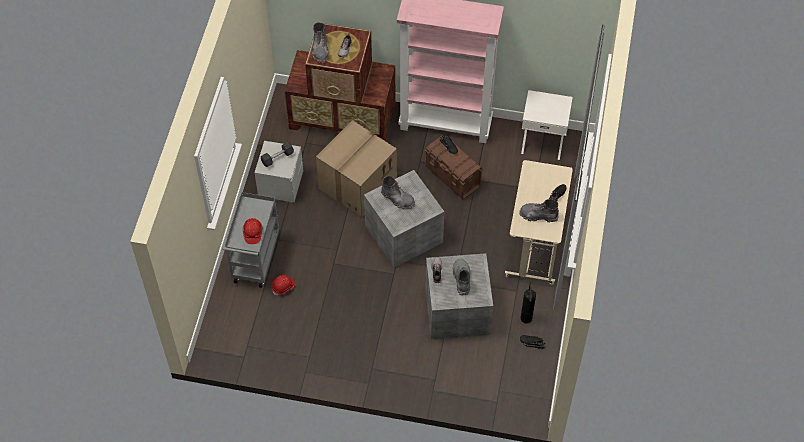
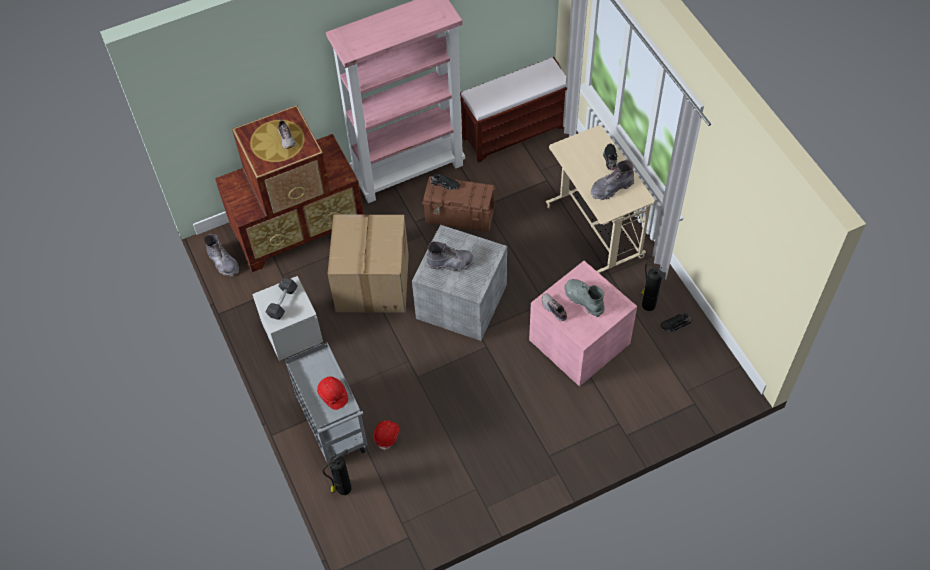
camera: 35 degrees left, 0 degrees up
(230, 301) = (343, 489): none -> fire extinguisher
(320, 50) = (260, 154): grey boot -> grey boot (223, 262)
(456, 312) = (579, 343): grey storage box -> pink storage box
(543, 141) = (514, 131): white nightstand -> brown bench

